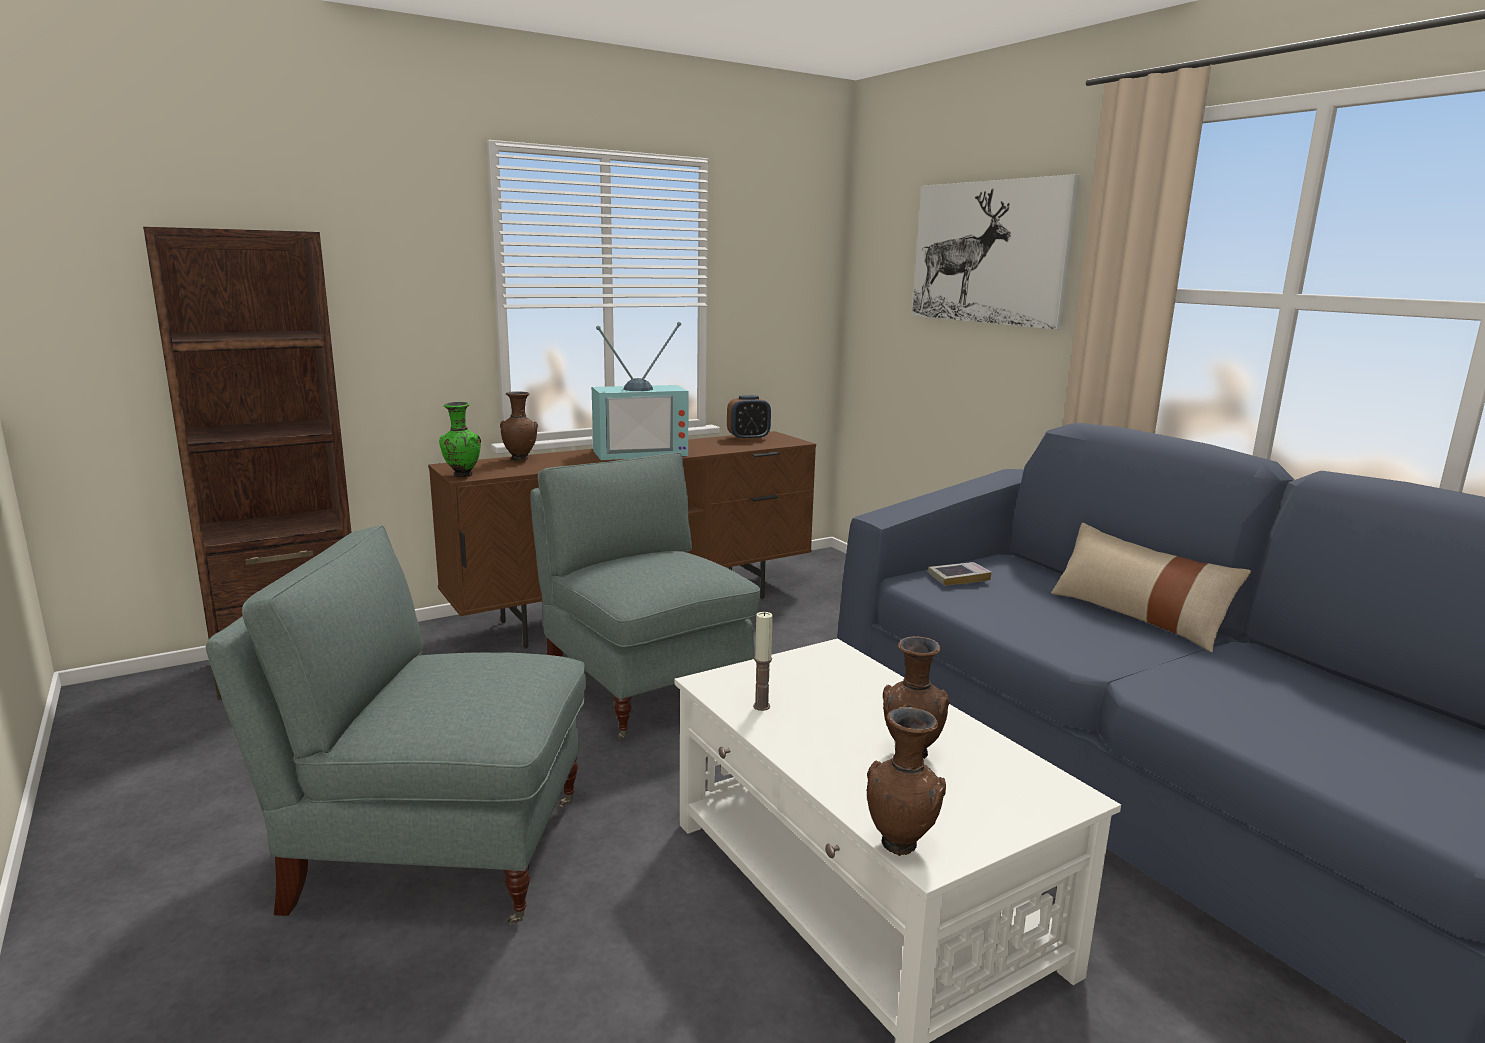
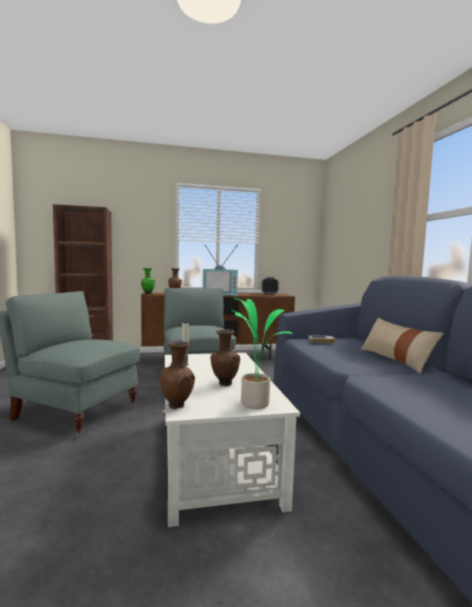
camera: 20 degrees right, 10 degrees down
(989, 252) = (365, 214): picture -> none
(1025, 798) = (255, 403): none -> potted plant

